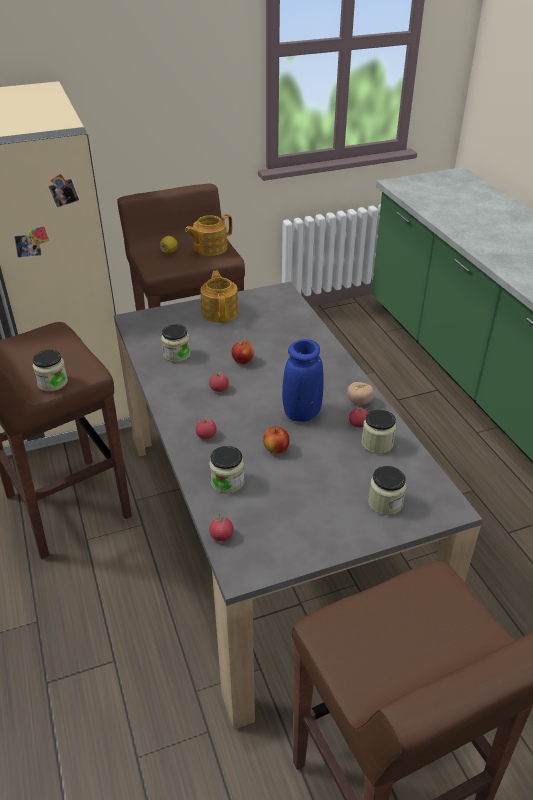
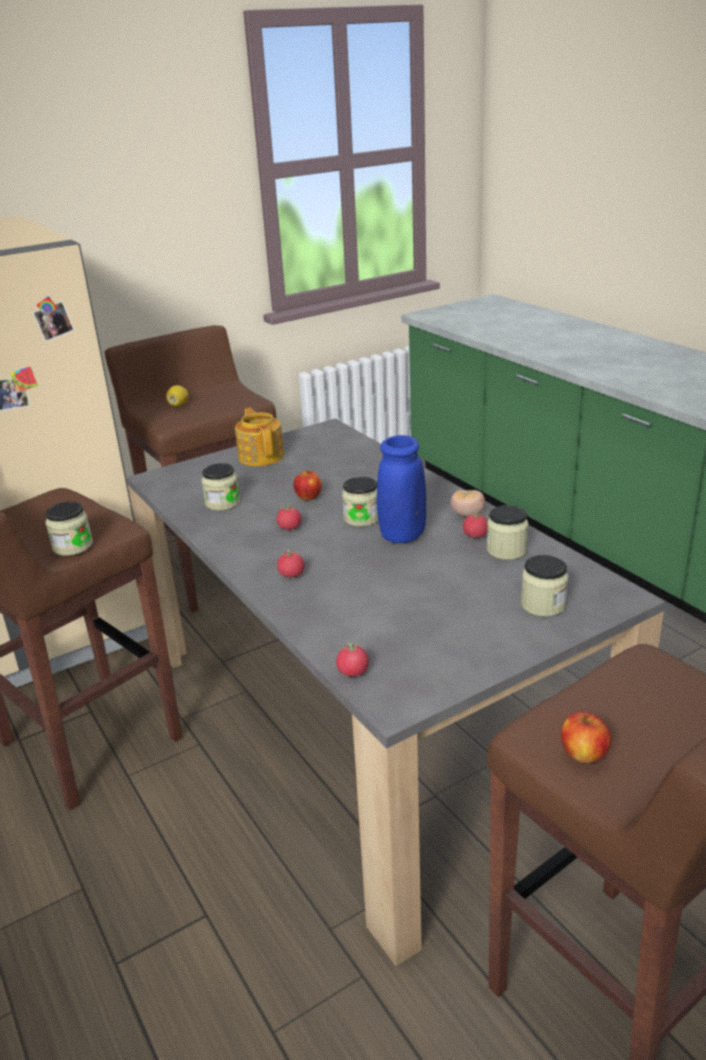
camera: 10 degrees left, 10 degrees down
(209, 248) = (227, 396): teapot -> none
(227, 482) = (337, 616): jar -> jar (362, 518)
(276, 449) = (386, 575): apple -> apple (584, 755)

